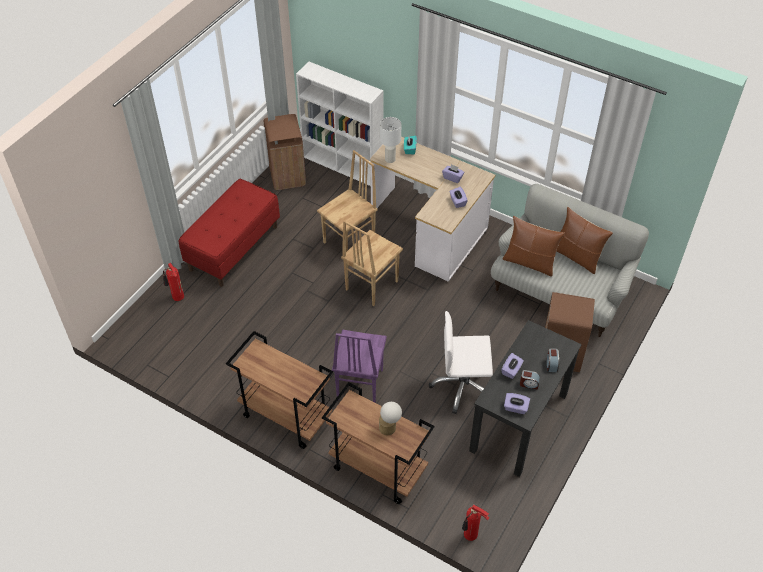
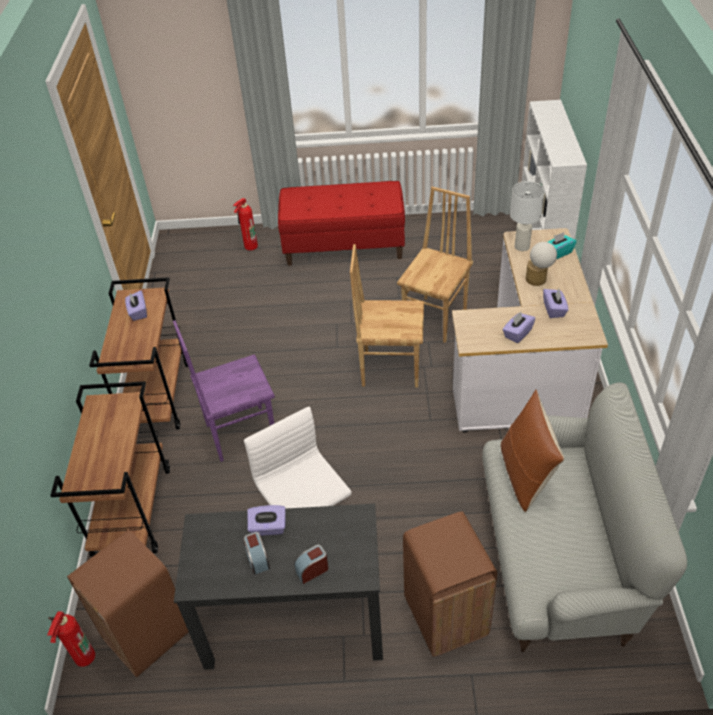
camera: 60 degrees right, 5 degrees down
(287, 176) = (477, 228): brown trash can -> brown trash can (146, 634)
(350, 242) = (436, 319): brown chair -> brown chair turned 75 degrees counterclockwise
(390, 427) = (107, 454): table lamp -> table lamp (538, 280)
(515, 408) = (204, 564): purple tissue box -> purple tissue box (138, 312)
(577, 257) = (592, 524): brown pillow -> none

